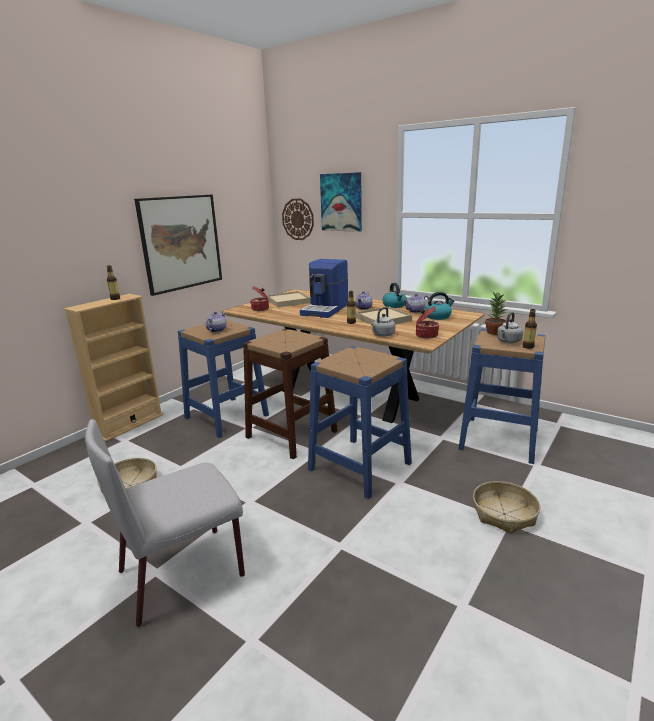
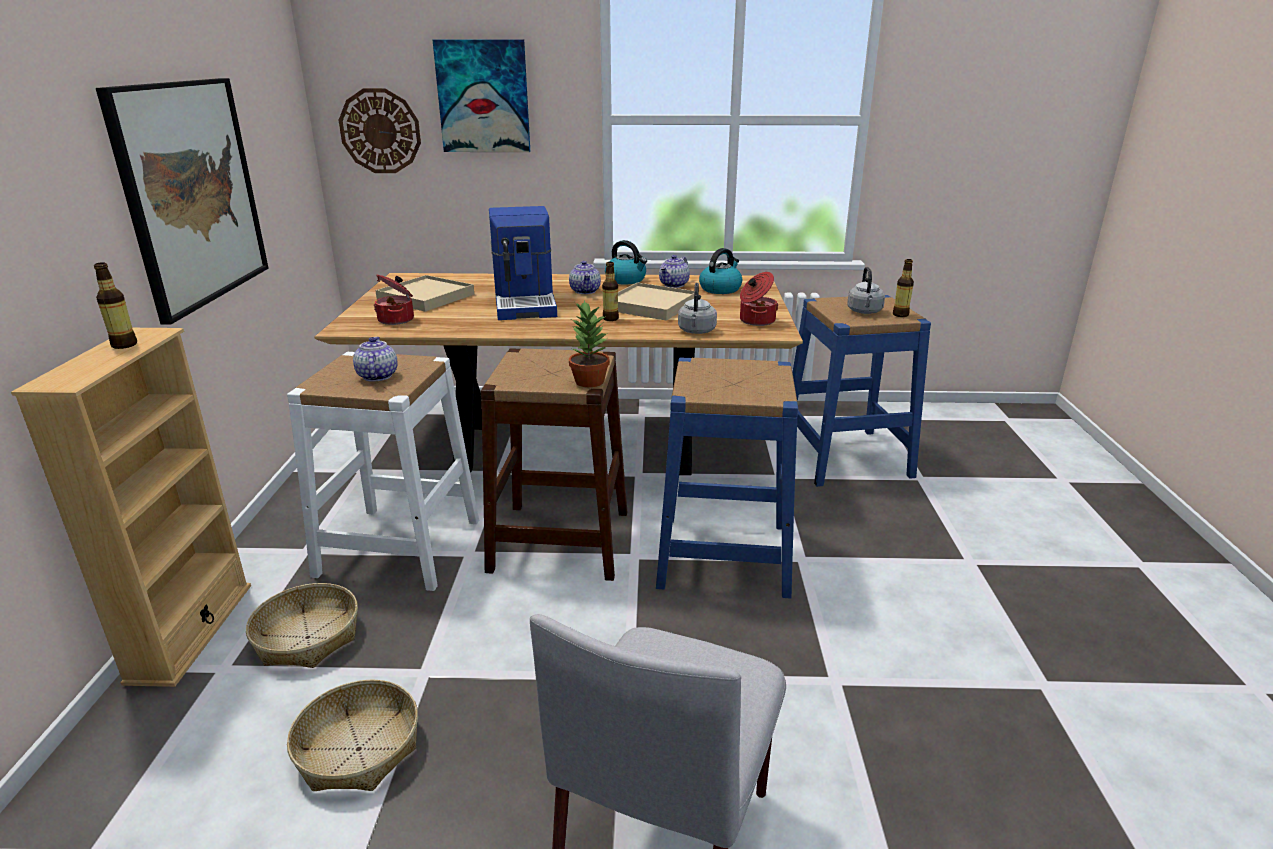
camera: 35 degrees left, 5 degrees up
(226, 416) = (399, 547): blue stool -> white stool
(494, 332) = (828, 301): potted plant -> potted plant (589, 381)
(504, 514) = (958, 553): basket -> basket (308, 637)

